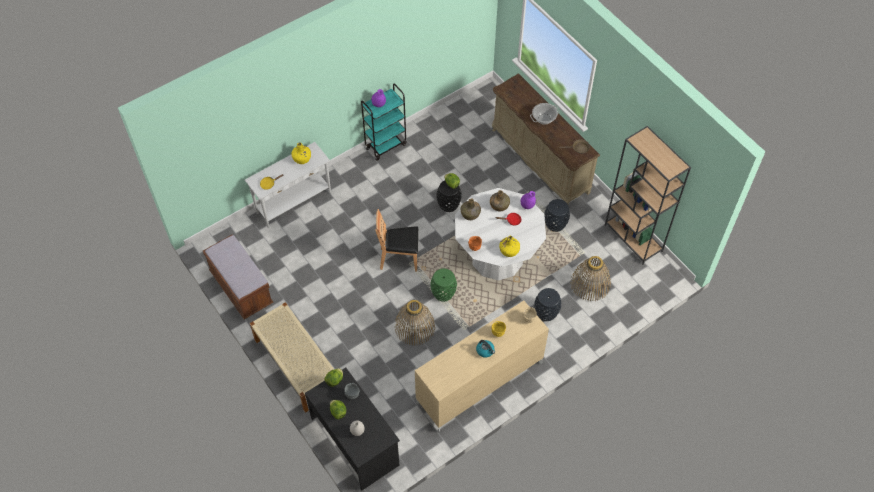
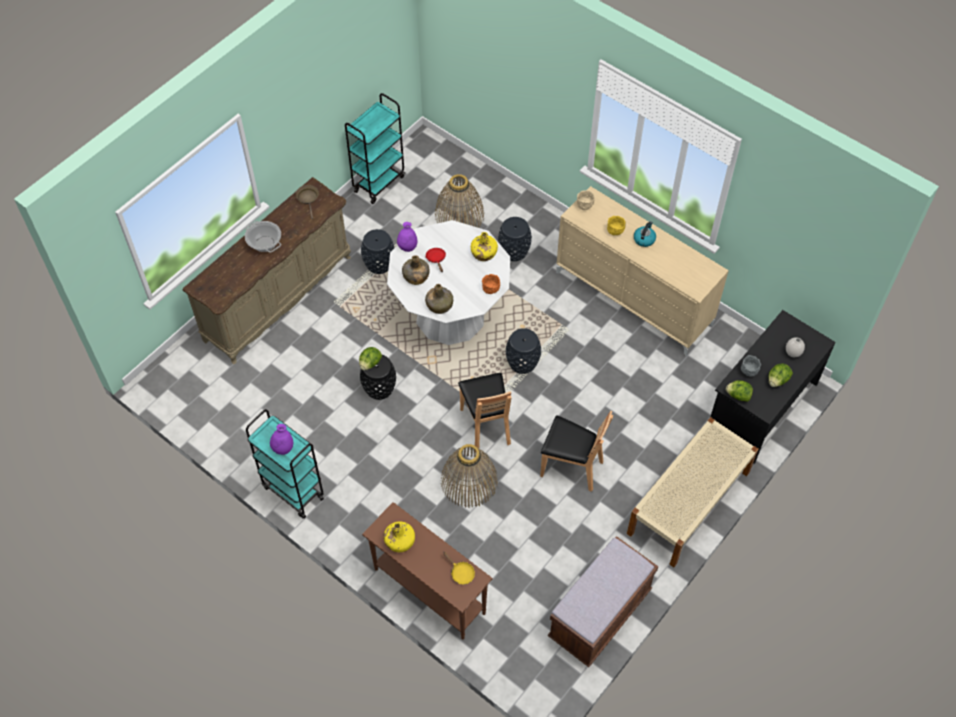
camera: 105 degrees left, 0 degrees up
(294, 202) = (428, 591): white console table -> brown console table
(350, 301) = (571, 467): none -> brown chair
(414, 327) = (584, 382): basket -> basket (469, 482)
(443, 293) = (522, 363): green stool -> black stool
(633, 238) = (379, 183): bookcase -> turquoise cart

